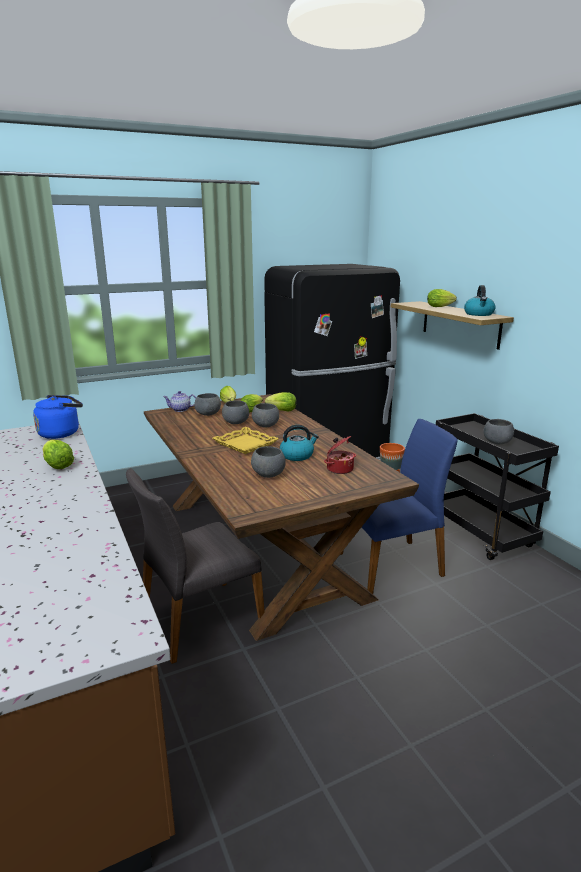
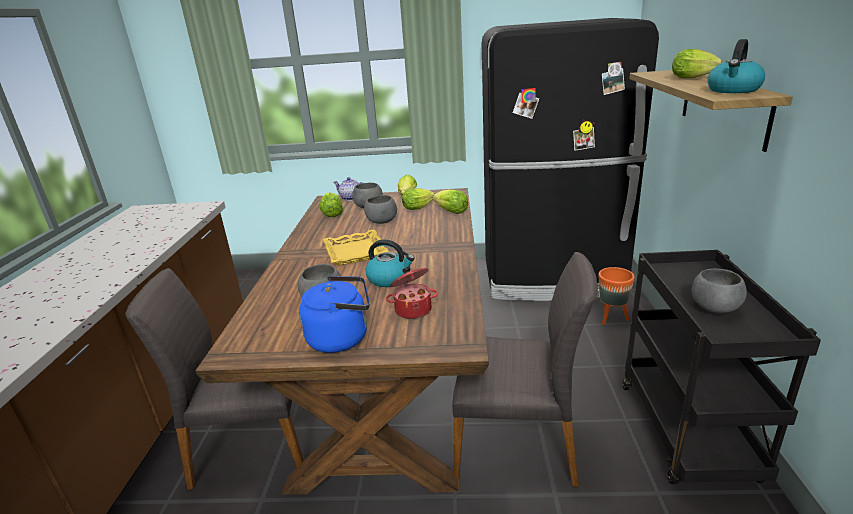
camera: 30 degrees right, 5 degrees up
(58, 466) = (129, 253): lettuce -> lettuce (332, 214)
(61, 433) = (188, 215): blue kettle -> blue kettle (342, 338)
(265, 426) = (407, 230): grey bowl -> none
(391, 564) = (517, 443): blue chair -> grey chair

